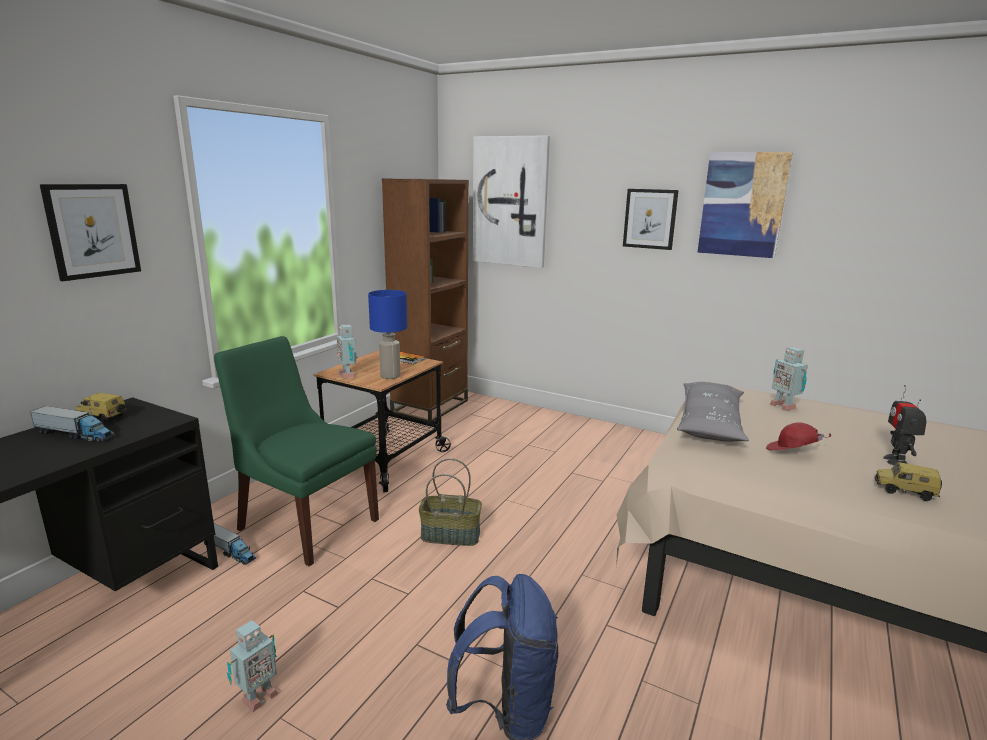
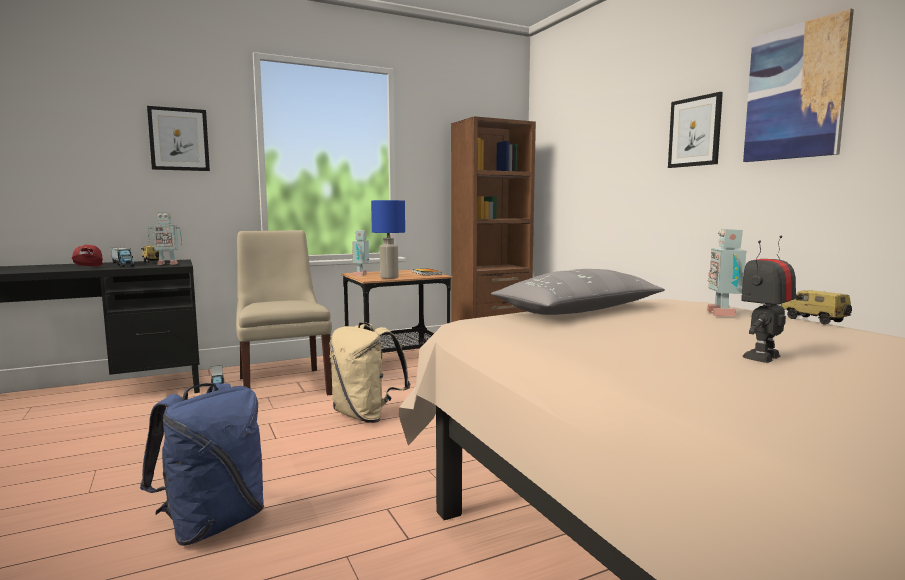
camera: 35 degrees right, 10 degrees down
(257, 697) = (104, 456): toy robot -> toy robot (167, 264)
(305, 523) = (283, 385): green chair -> beige chair
(451, 535) = (366, 416): basket -> beige backpack
(510, 202) = (576, 140): picture -> none
(791, 452) = (616, 333): red cap -> red cap (88, 268)
(905, 492) = (685, 373): toy car -> toy car (812, 320)

